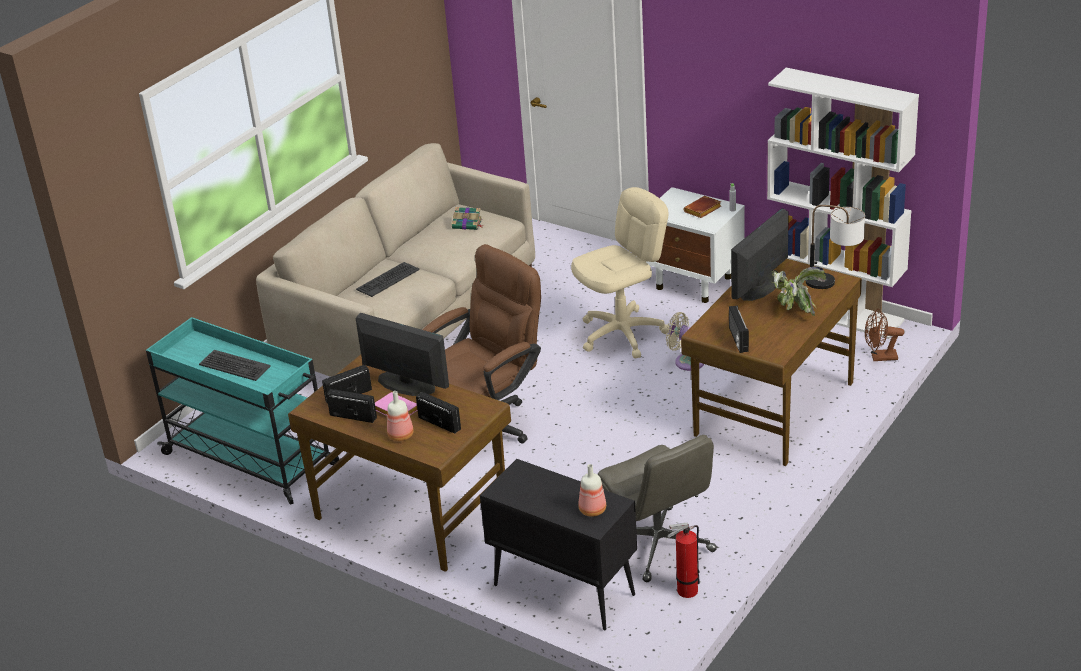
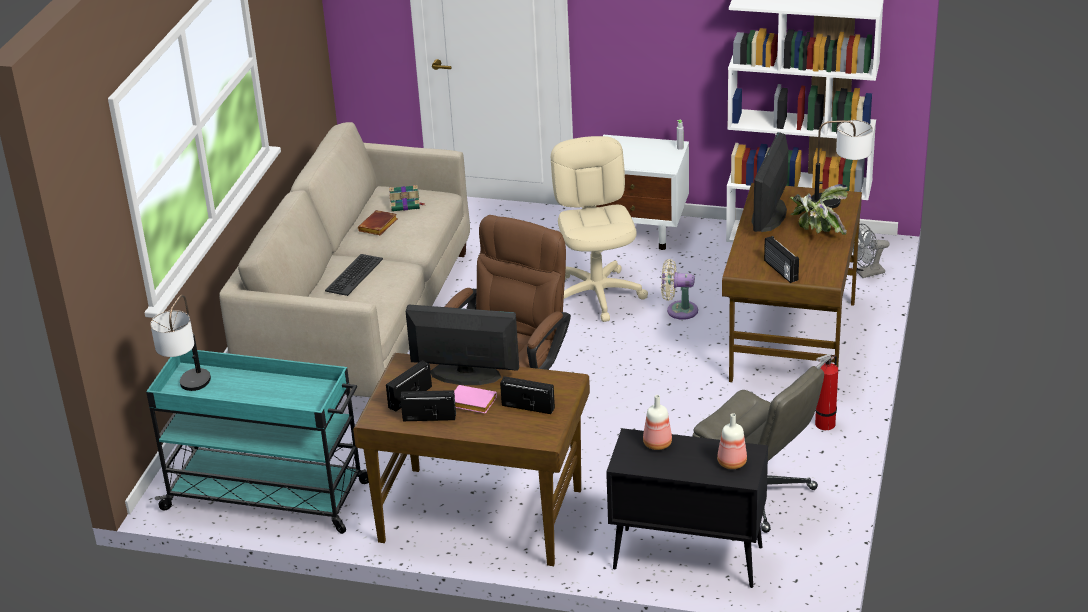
camera: 20 degrees left, 0 degrees up
(185, 355) = (189, 390): none -> table lamp
(234, 366) = (253, 391): keyboard -> none
(400, 436) = (494, 427): bottle -> bottle (657, 444)
(623, 334) = (597, 295): beige office chair -> beige office chair turned 45 degrees counterclockwise
(685, 591) = (809, 533): fire extinguisher -> fire extinguisher (823, 425)
(702, 210) = (650, 153): brown book -> brown book (378, 227)
(880, 357) = (866, 273): brown fan -> grey fan

